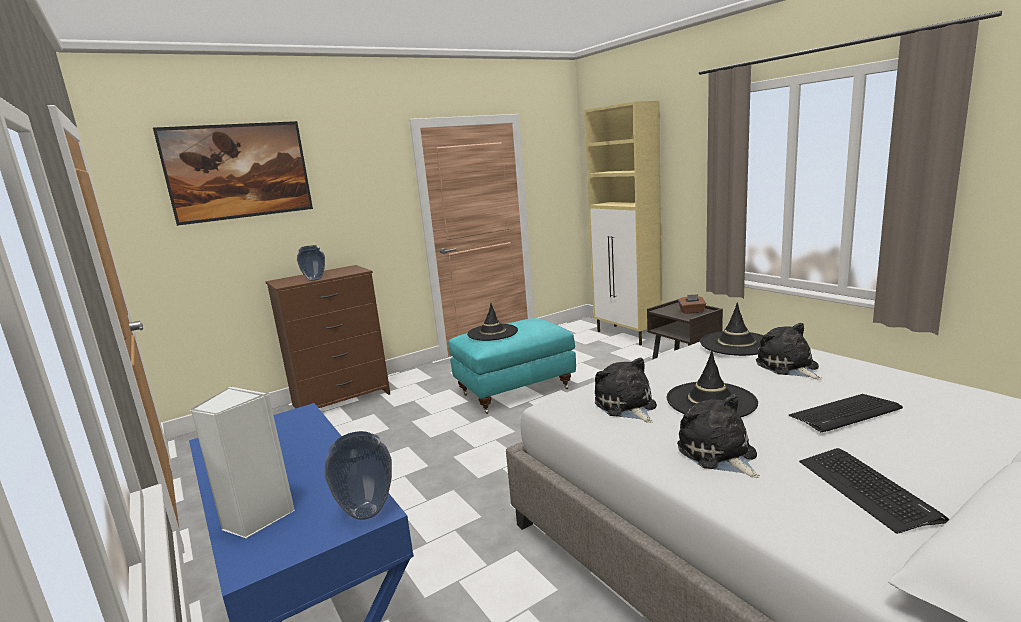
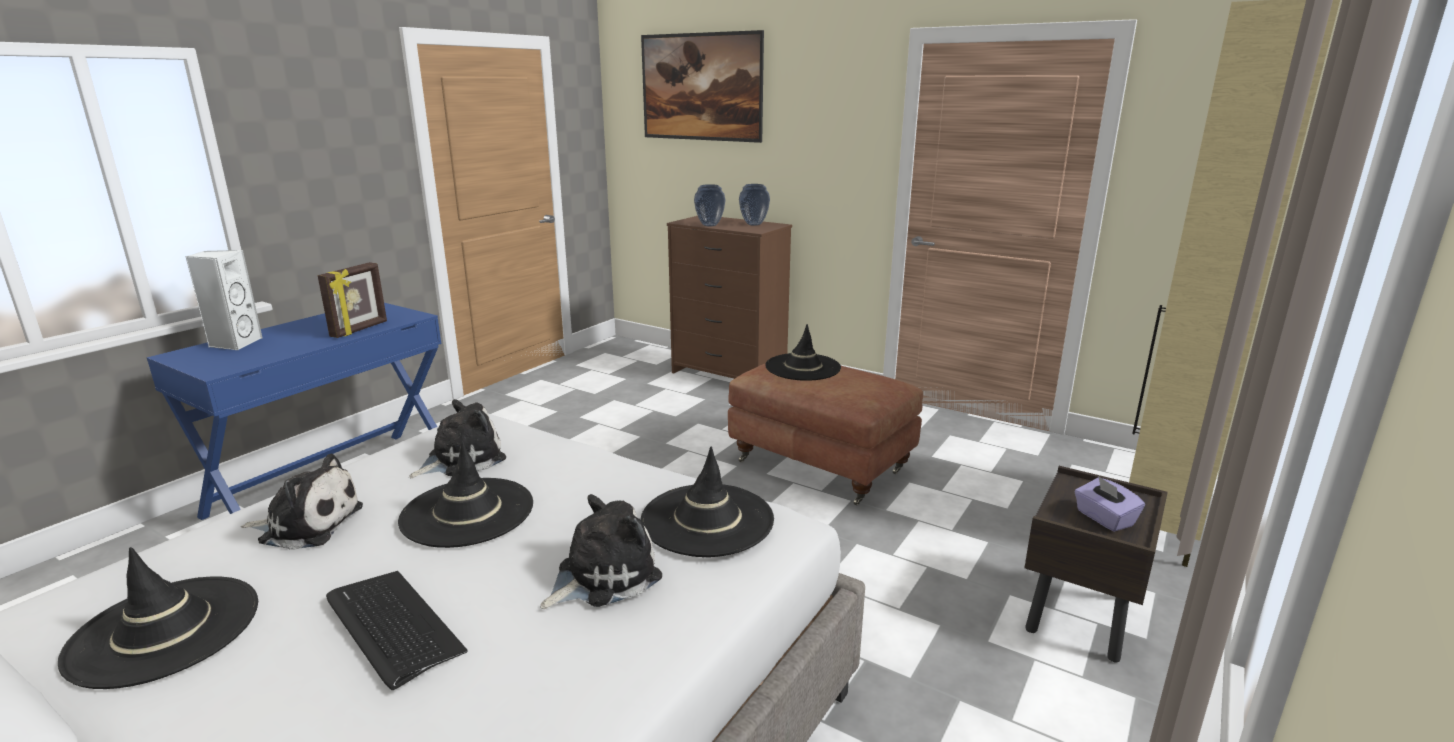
camera: 65 degrees right, 5 degrees up
(312, 438) = (360, 329): none -> picture frame
(367, 512) = (218, 369): vase -> vase (754, 224)
(515, 390) = (821, 466): turquoise ottoman -> brown ottoman
(692, 312) = (1104, 519): brown tissue box -> purple tissue box
(718, 454) = (307, 524): plush toy -> plush toy turned 45 degrees clockwise
(867, 489) = (165, 630): keyboard -> black hat

